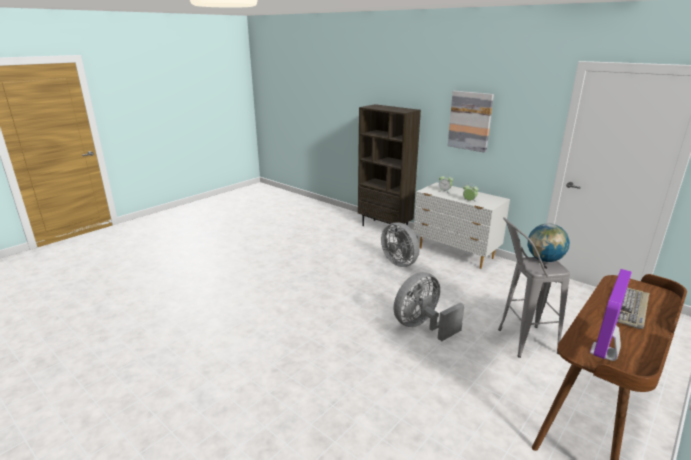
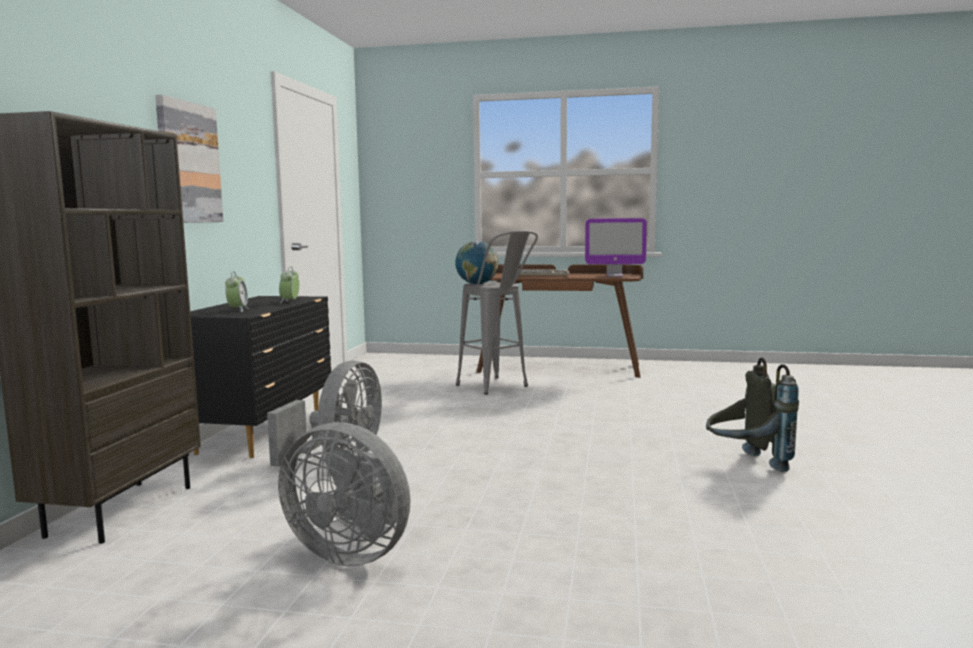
camera: 120 degrees left, 15 degrees down
(285, 360) = (746, 464): none -> grey backpack
(422, 326) = (534, 420): grey fan -> grey fan (352, 552)
(456, 253) = (264, 432): white dresser -> black dresser

